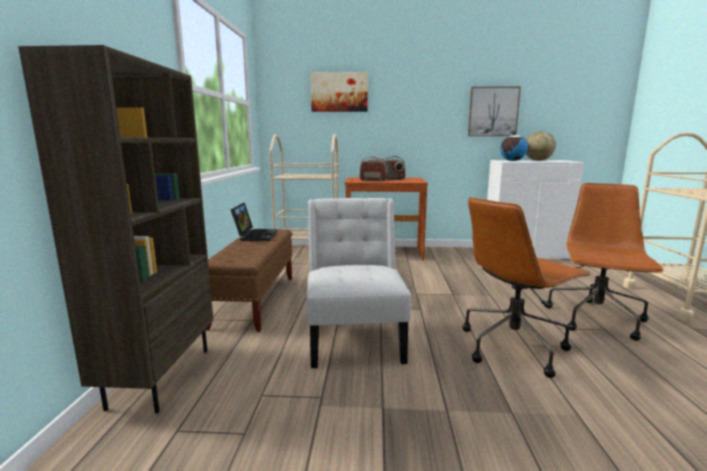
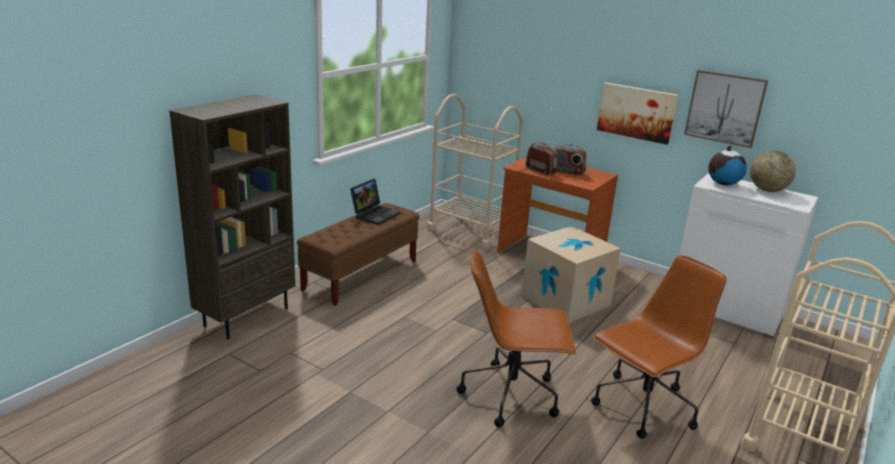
camera: 30 degrees right, 10 degrees up
(339, 92) = (535, 50): picture -> picture (636, 112)
(355, 338) = (396, 337): white chair -> none
(436, 273) = (565, 300): none -> cardboard box

